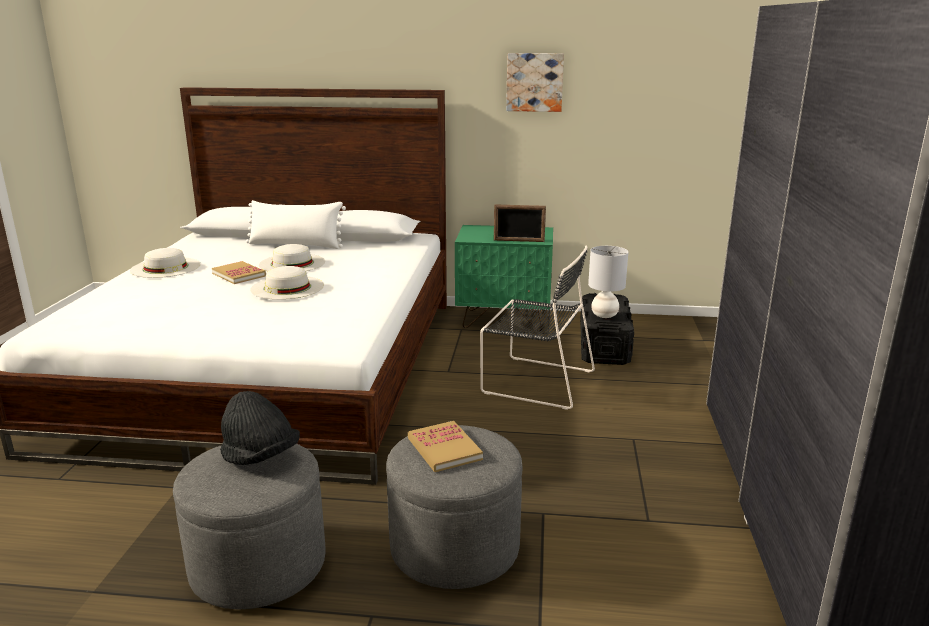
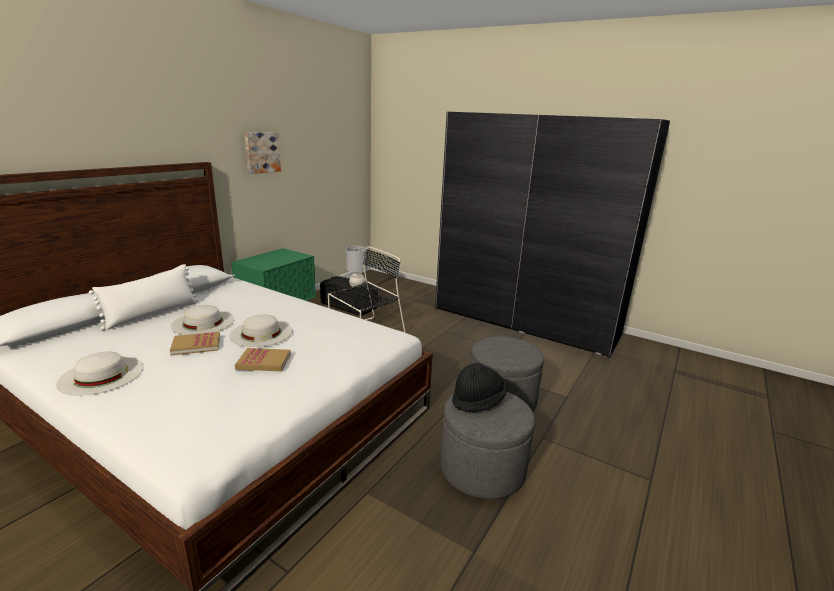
camera: 65 degrees left, 0 degrees up
(444, 449) = (502, 350): book -> book (264, 362)
(519, 241) = (293, 259): picture frame -> none

